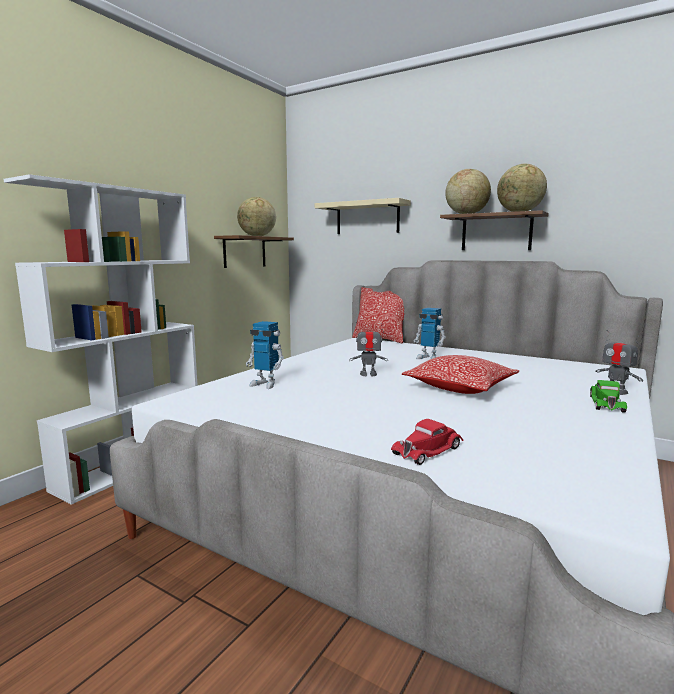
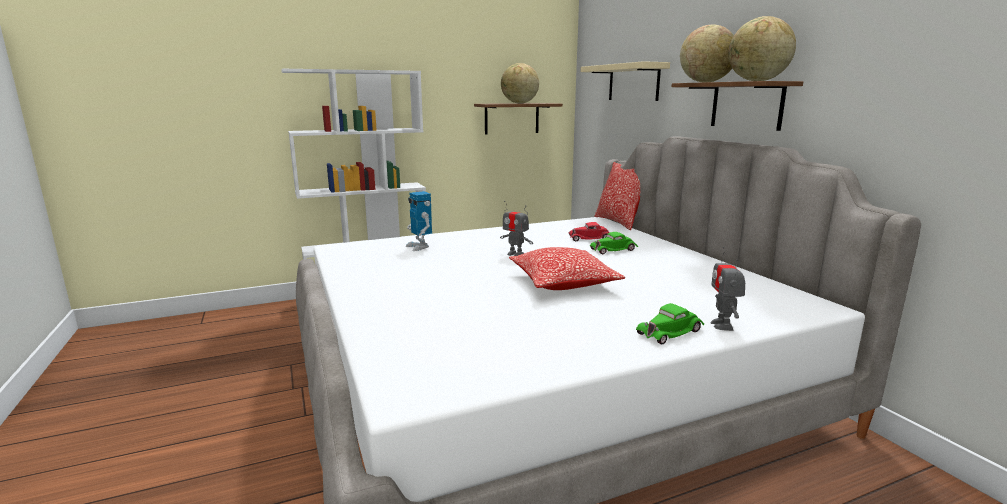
camera: 35 degrees right, 5 degrees up
(428, 358) = (614, 250): toy robot -> green toy car
(428, 450) = (403, 320): red toy car -> red toy car (590, 238)

